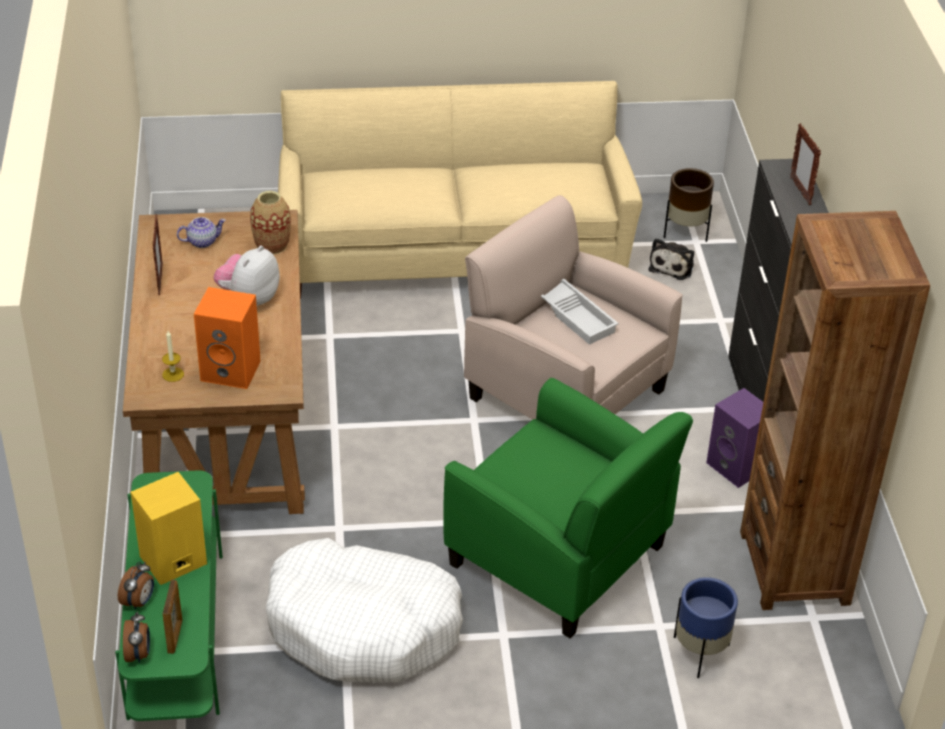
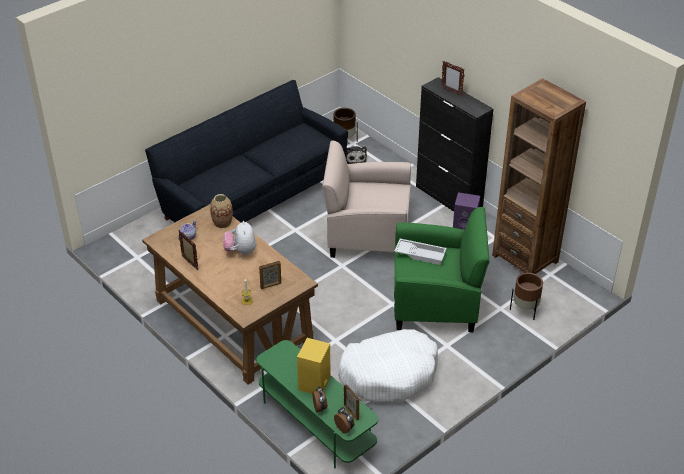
camera: 35 degrees left, 0 degrees up
(232, 370) = (271, 285): orange speaker -> picture frame
(453, 248) = (252, 195): beige sofa -> black sofa
(577, 316) = (368, 193): white tray -> white tray (421, 254)
(699, 653) = (525, 310): blue planter -> brown planter

